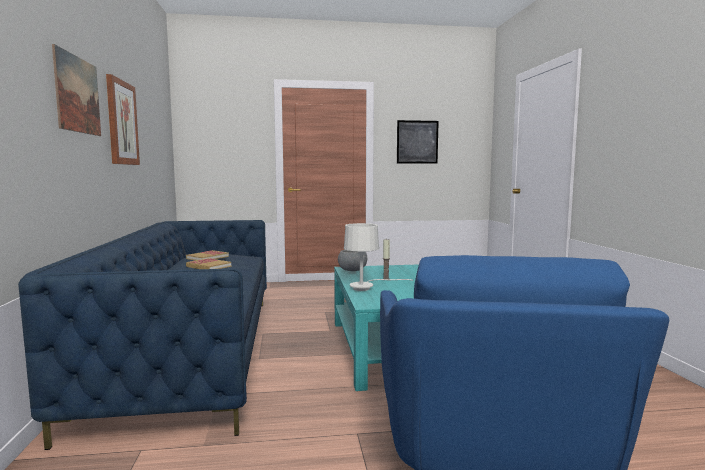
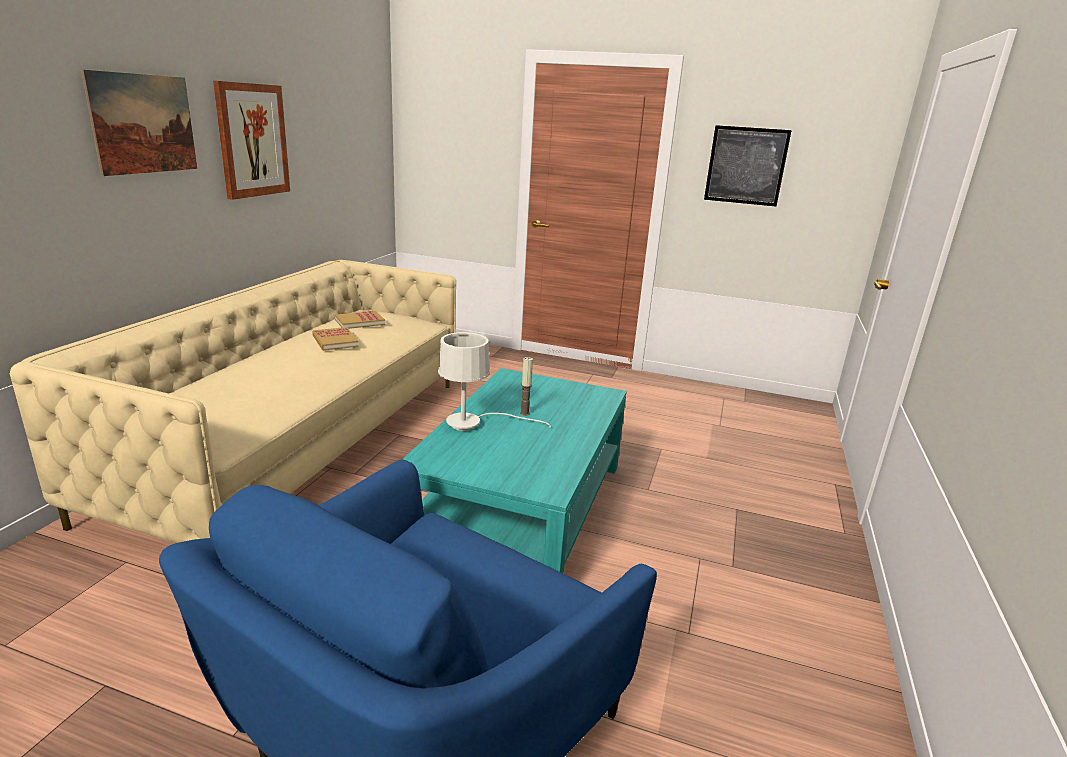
camera: 25 degrees right, 15 degrees up
(192, 351) = (301, 441): blue sofa -> beige sofa
(352, 270) = (510, 382): grey bowl -> none

